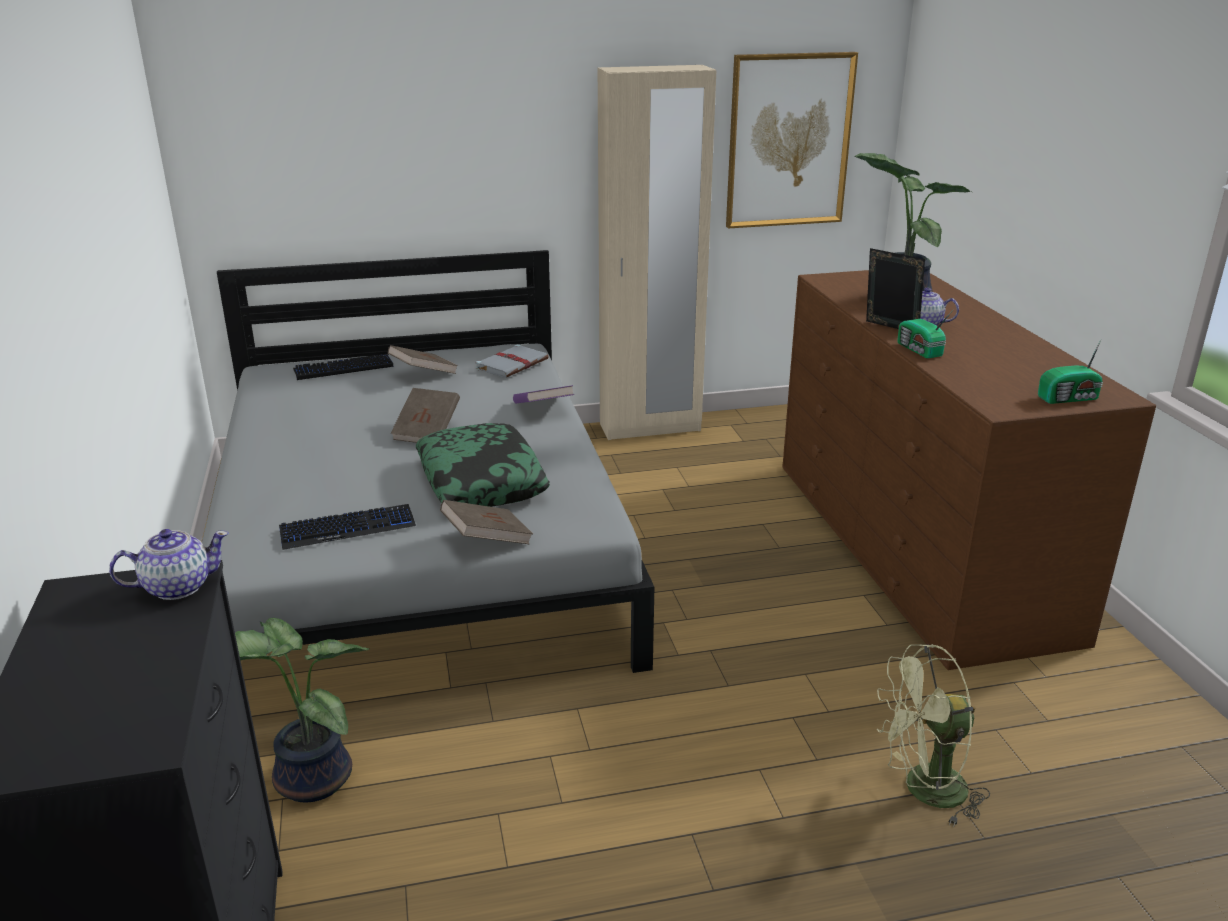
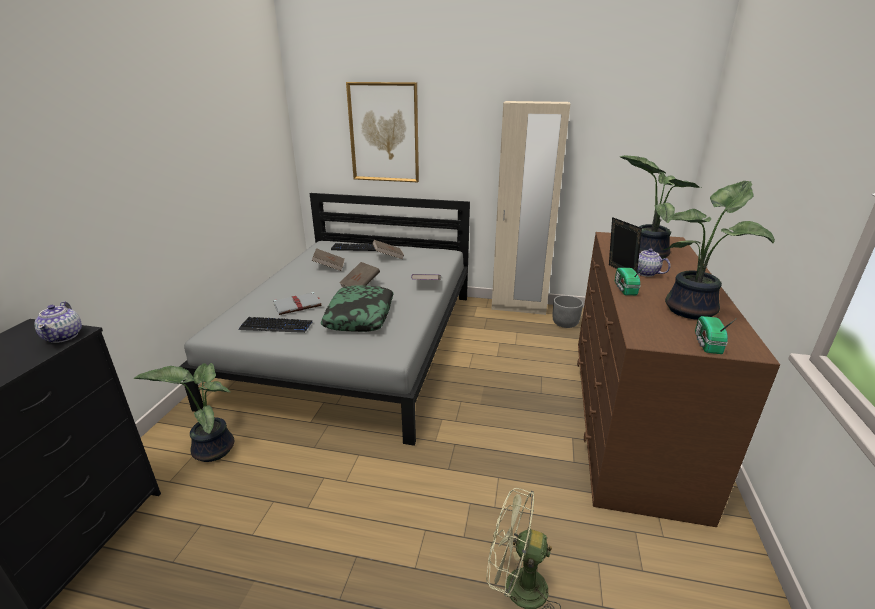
camera: 25 degrees right, 0 degrees up
(177, 587) = (64, 336): teapot -> teapot turned 75 degrees clockwise
(487, 539) = (330, 348): brown book -> brown book (329, 267)
(513, 364) = (434, 259): grey book -> grey book (298, 305)
(740, 438) = (565, 323): none -> grey planter
(788, 141) = (623, 152): picture -> picture (384, 133)
(1021, 362) = (693, 310): none -> potted plant
(1070, 398) = (707, 343): radio -> radio turned 90 degrees clockwise

